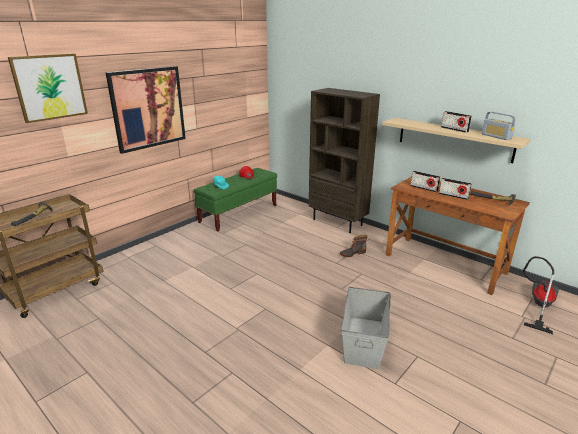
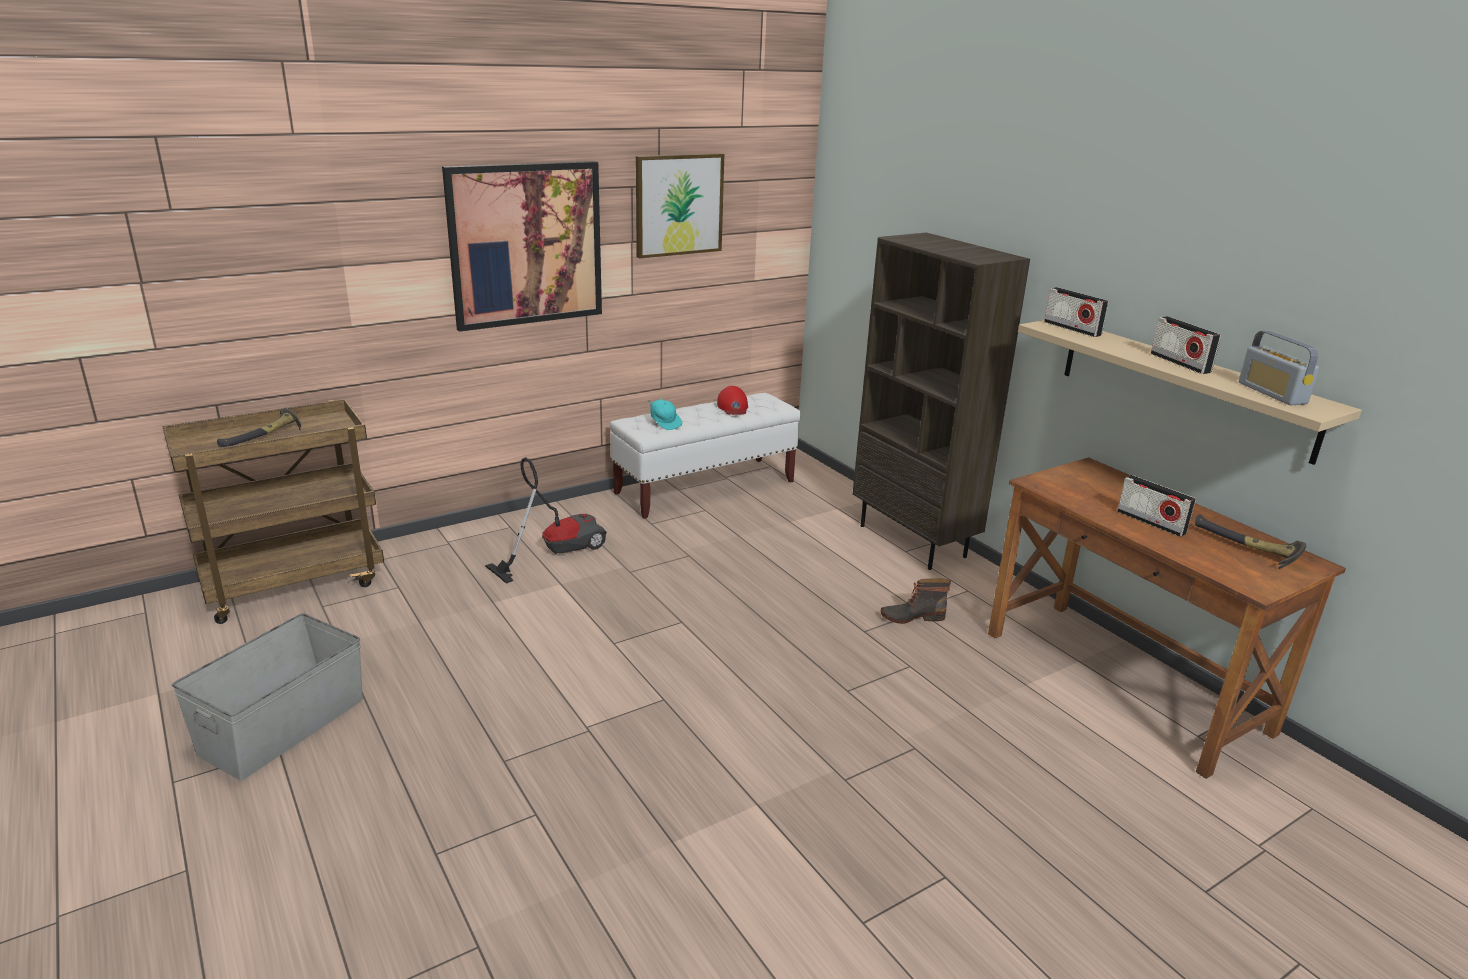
camera: 15 degrees right, 0 degrees up
(50, 87) = (328, 189): picture -> picture (679, 205)
(239, 214) = (705, 488): green bench -> white bench
(363, 341) = (838, 814): grey storage box -> grey storage box (282, 726)
(423, 188) = (1088, 493): radio -> radio (1072, 328)
(538, 305) = (1318, 830): vacuum cleaner -> vacuum cleaner (555, 551)

